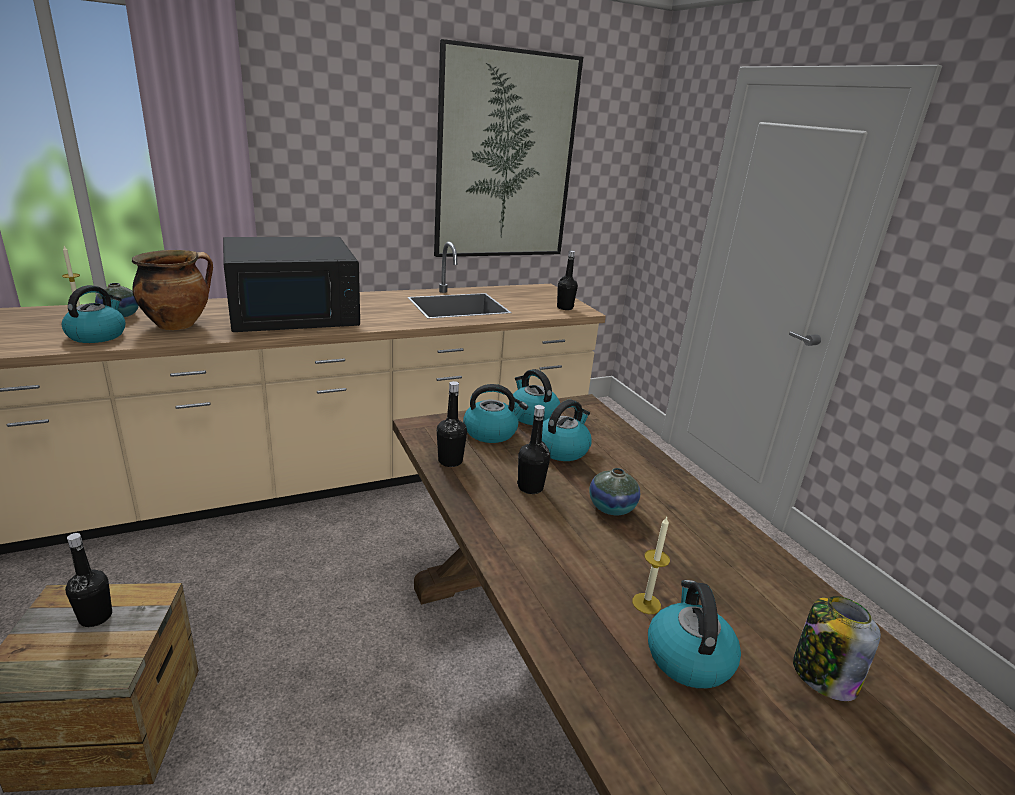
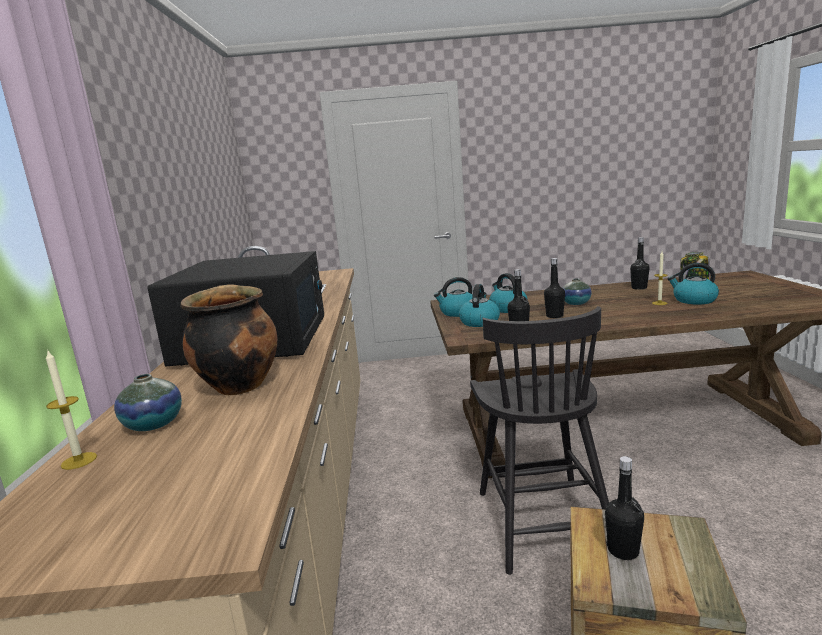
camera: 65 degrees left, 10 degrees down
(97, 335) = (236, 426): kettle -> none
(335, 642) = (542, 520): none -> black chair
(505, 158) = (203, 174): picture -> none
(564, 308) = (328, 274): black bottle -> black bottle (639, 288)

